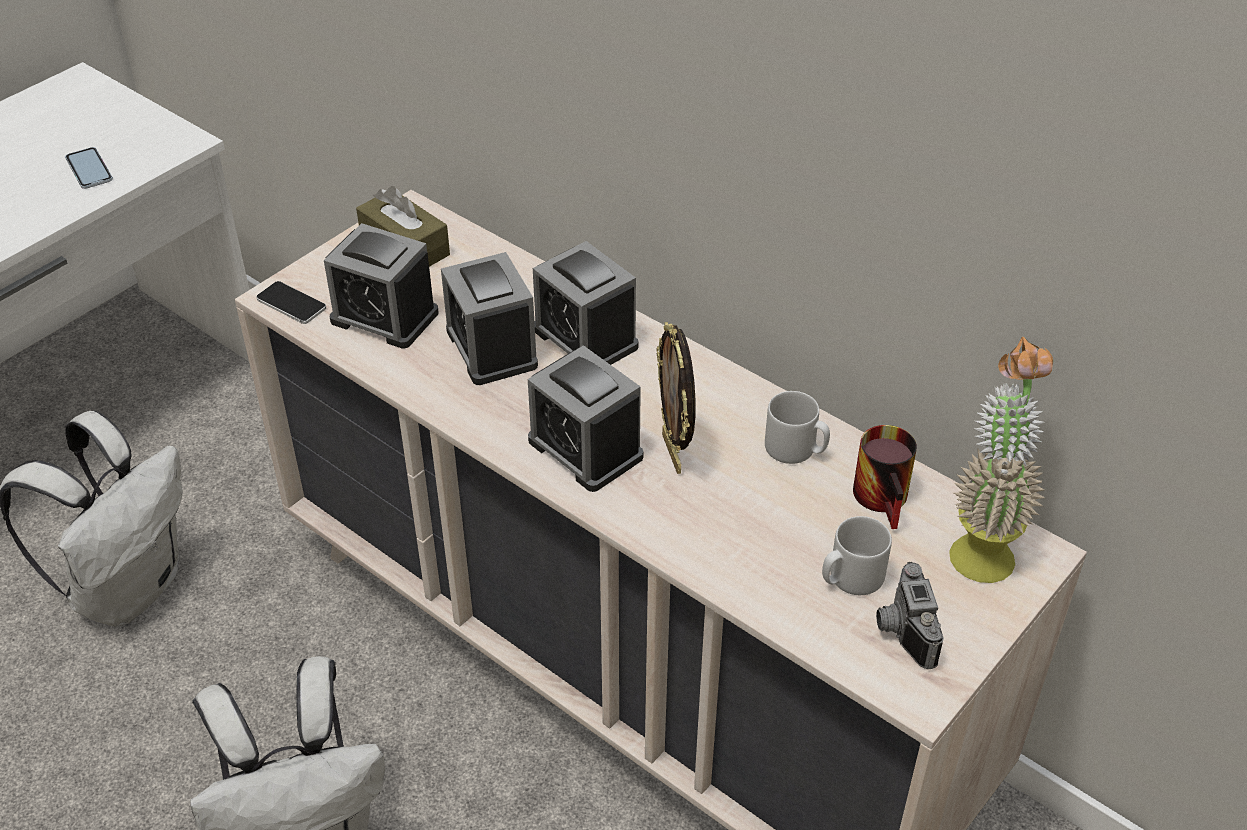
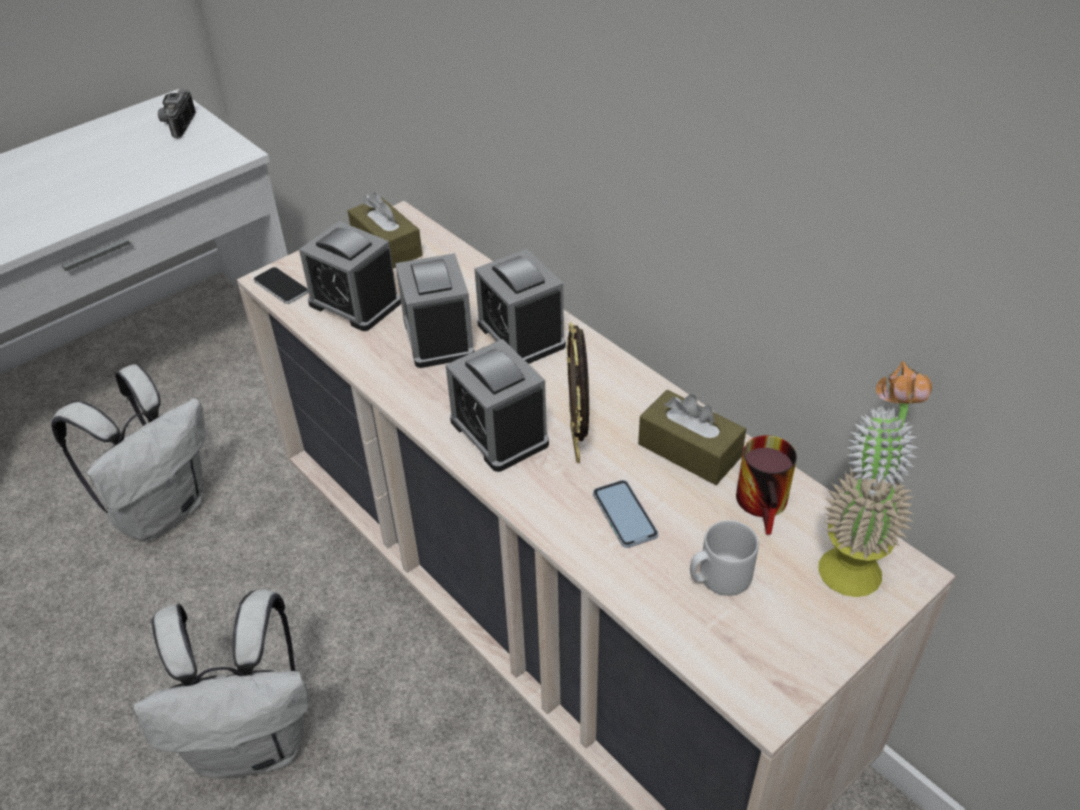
camera: 10 degrees right, 0 degrees up
(89, 169) = (158, 170): phone -> phone (624, 514)
(796, 449) = (689, 450): grey mug -> brown tissue box
(901, 630) = (759, 635): camera -> camera (176, 125)

